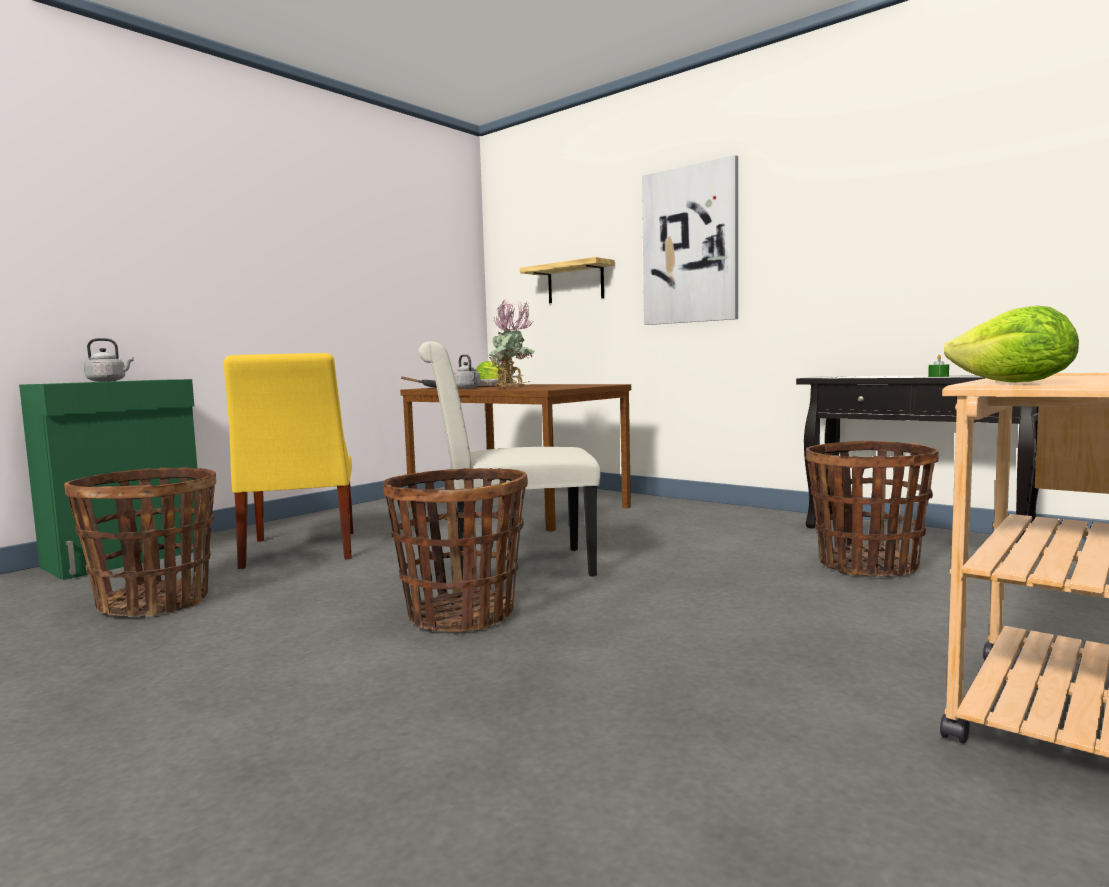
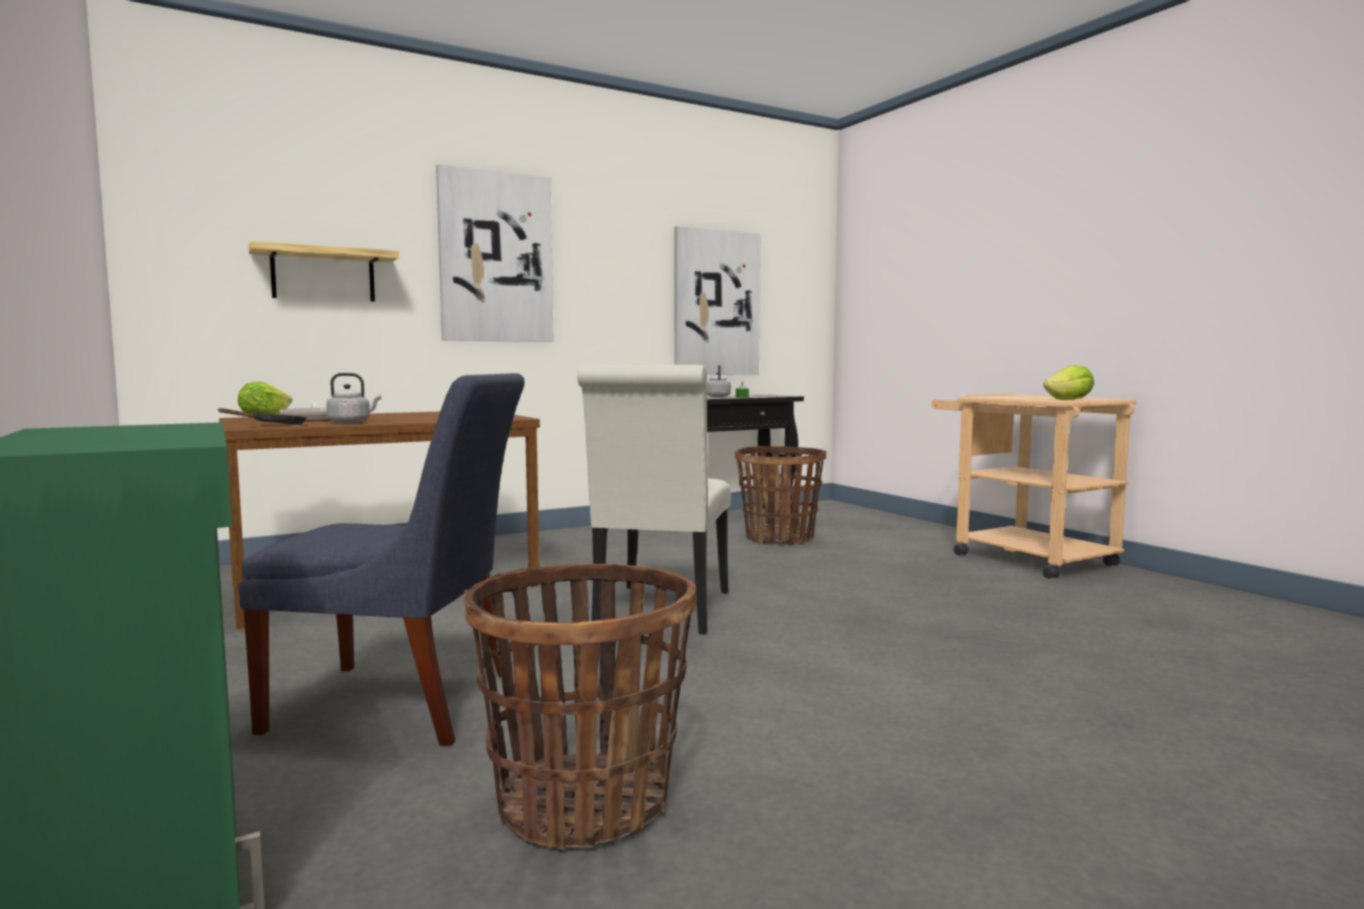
camera: 70 degrees left, 0 degrees up
(108, 381) = (118, 435): grey kettle -> grey kettle (718, 396)
(299, 551) = (403, 703): yellow chair -> blue chair
(461, 614) = (797, 641): basket -> none
(512, 388) = (433, 419): potted plant -> none
(958, 250) = (716, 303): none -> picture

